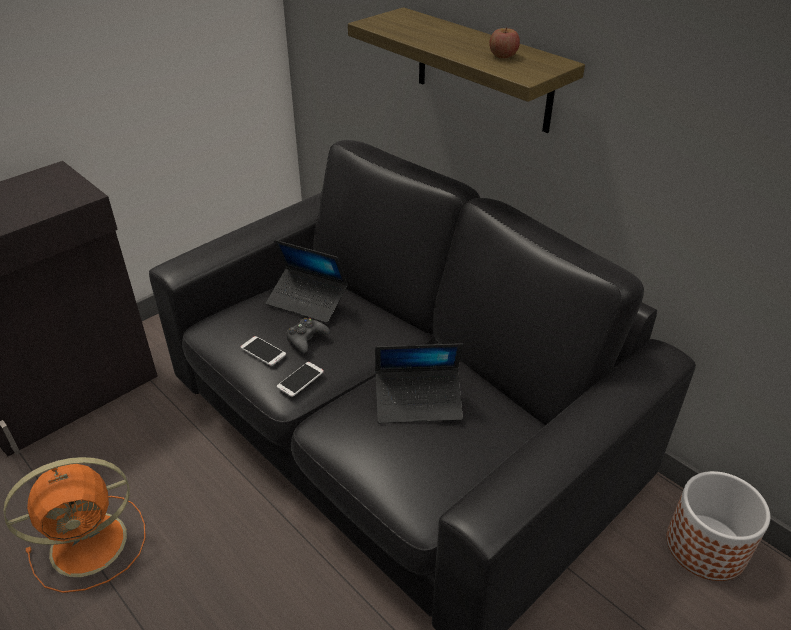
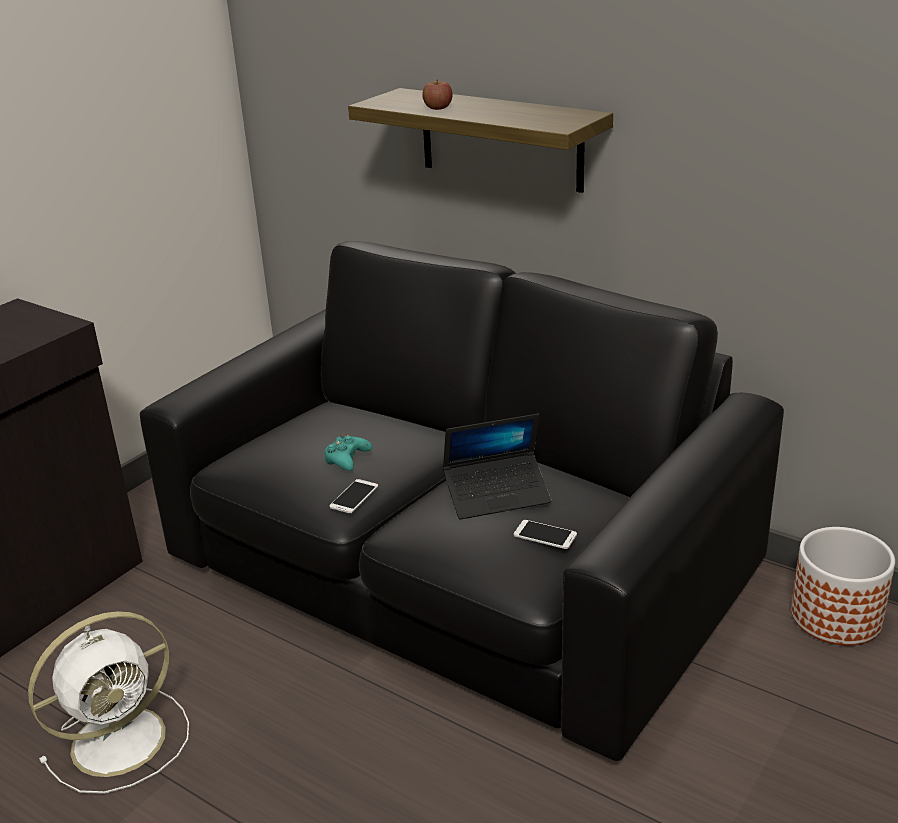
camera: 10 degrees left, 10 degrees down
(92, 542) = (123, 739): orange fan -> white fan
(263, 351) = (300, 477): phone -> phone (545, 535)
(306, 339) = (347, 458): black game controller -> turquoise game controller
(307, 301) = (333, 424): laptop -> none
(503, 55) = (528, 114): apple -> apple (438, 107)

